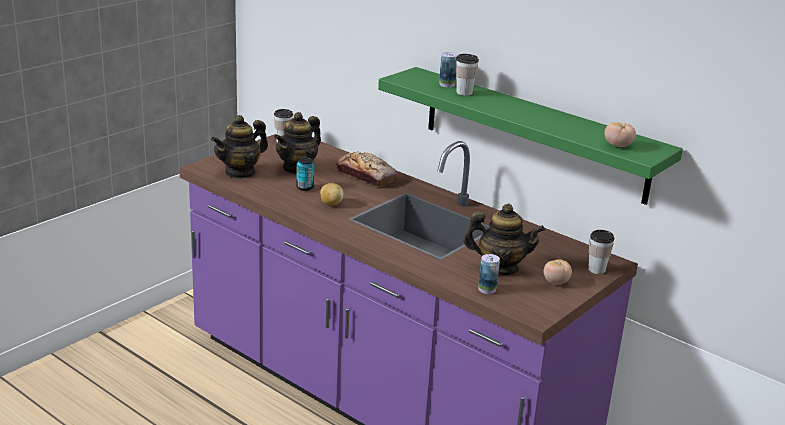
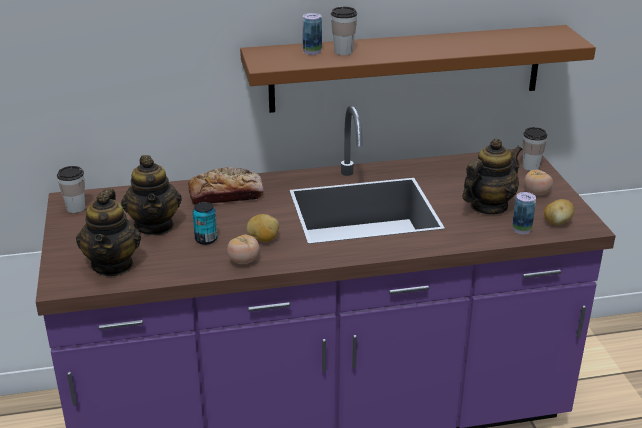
camera: 50 degrees left, 5 degrees up
(521, 302) = (557, 223): none -> potato
(534, 134) = (406, 68): green shelf -> brown shelf
(618, 146) = (541, 42): tomato -> tomato (243, 261)

